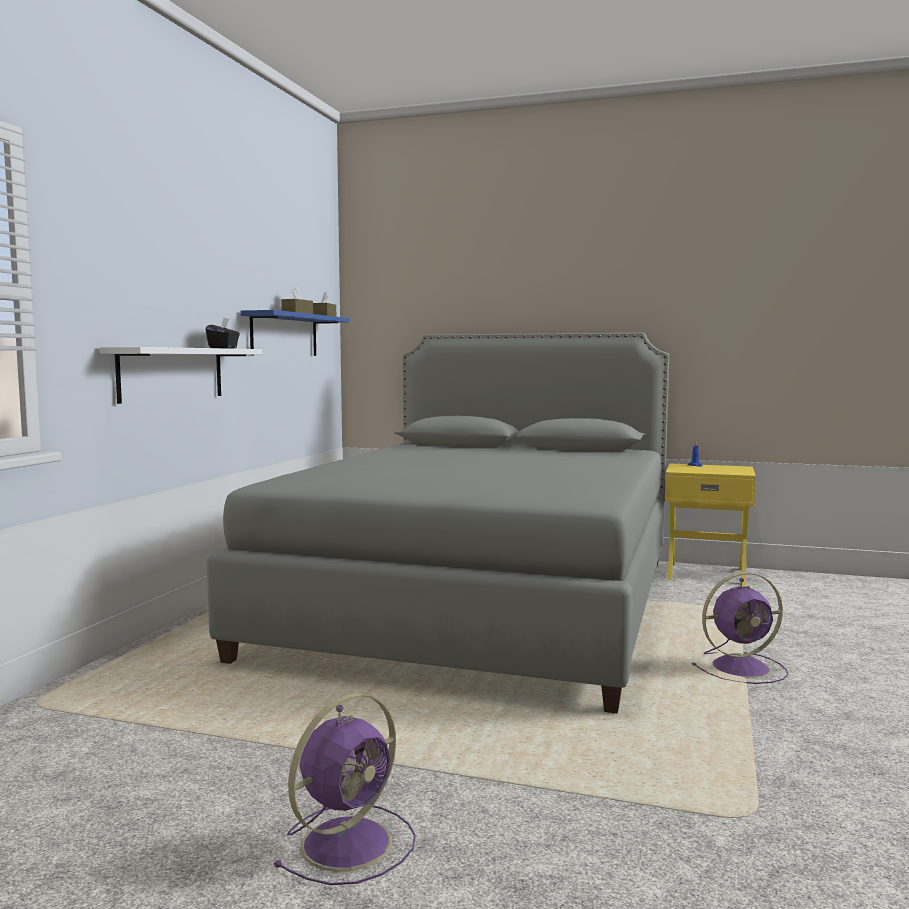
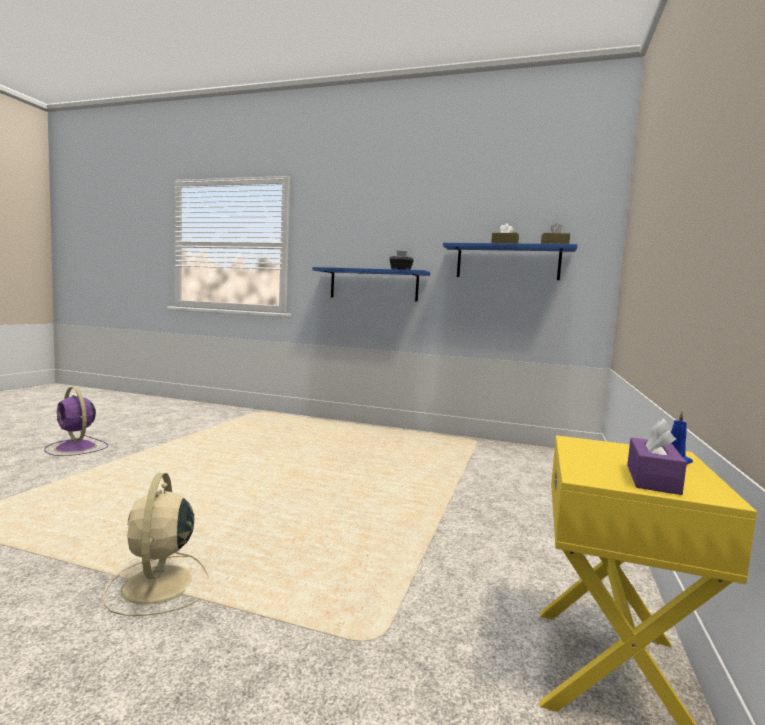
camera: 90 degrees right, 0 degrees up
(172, 373) = (373, 285): white shelf -> blue shelf
(482, 603) = (398, 488): grey bed -> none
(731, 469) = (652, 479): none -> purple tissue box
(742, 667) = (158, 586): purple fan -> beige fan

